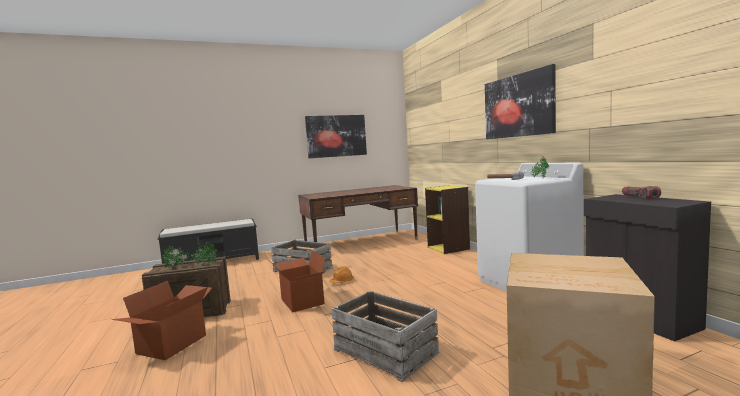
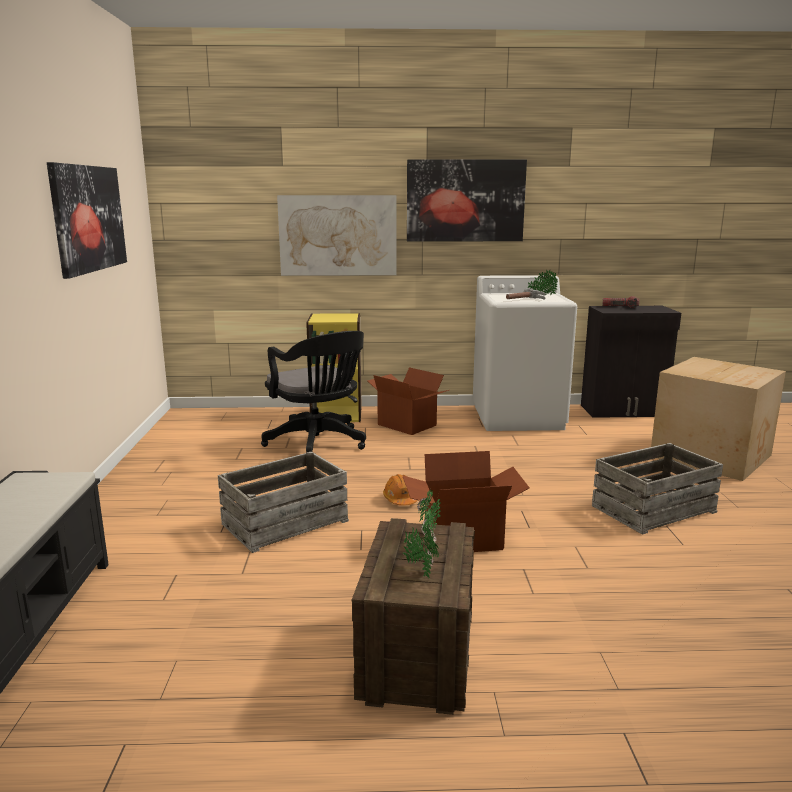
camera: 70 degrees left, 10 degrees up
(173, 344) = (575, 667): cardboard box -> cardboard box (407, 425)
(360, 242) = (183, 454): brown desk -> none
(399, 255) = (319, 444): none -> black office chair
(460, 138) = (338, 235): none -> picture

